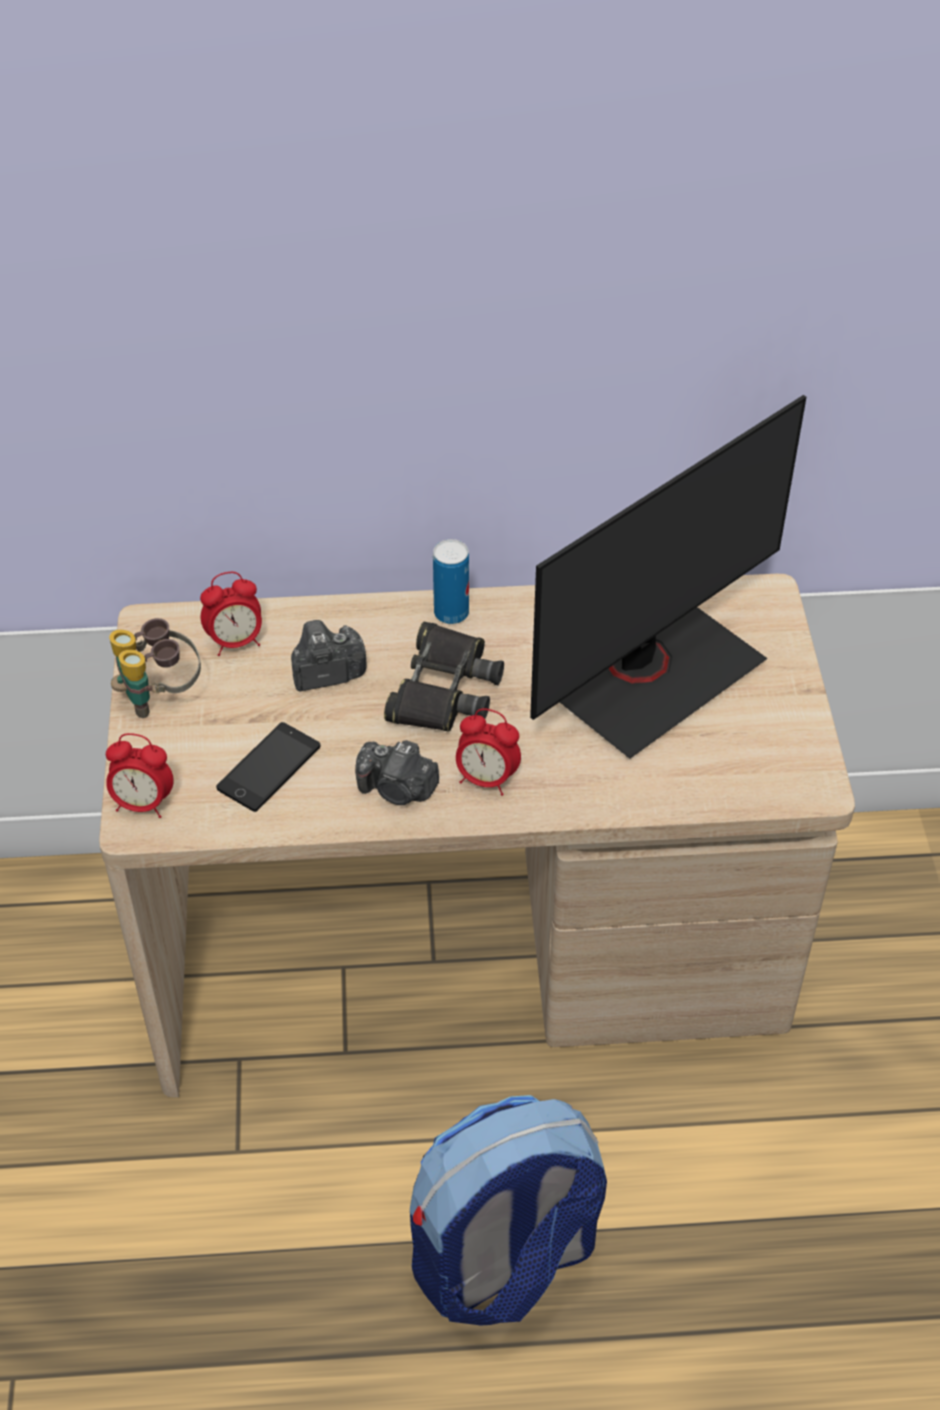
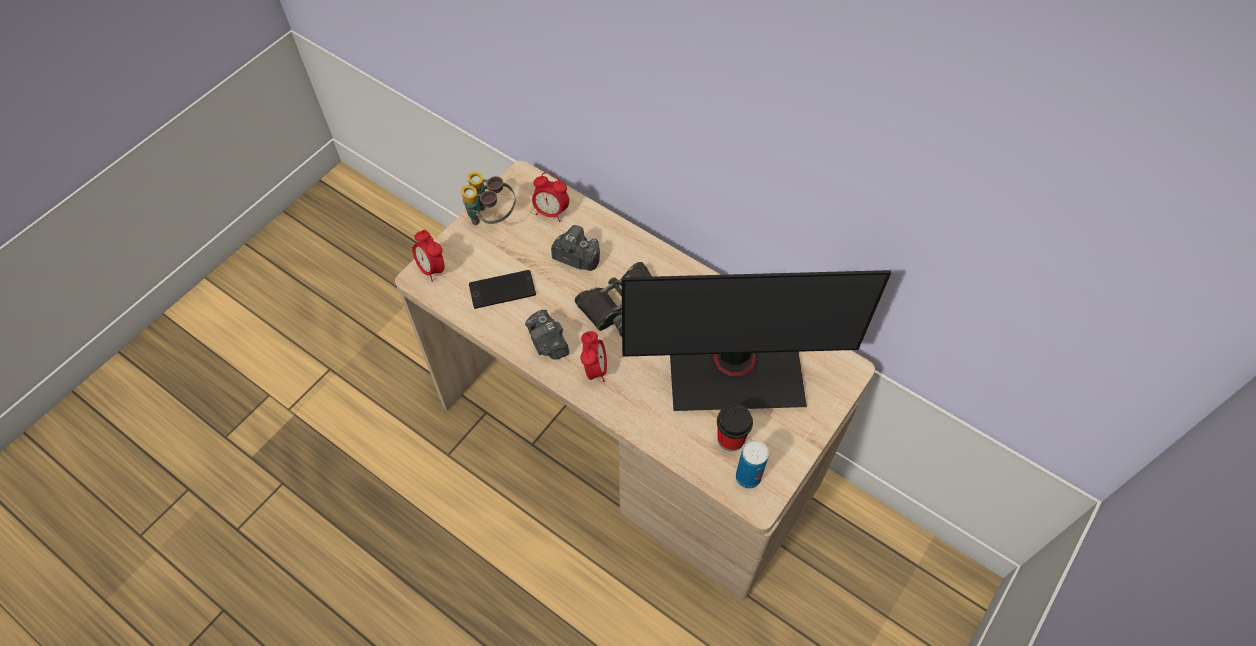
camera: 40 degrees right, 10 degrees up
(451, 613) = (668, 265): can -> can (748, 477)
(486, 779) = (594, 369): alarm clock -> alarm clock turned 150 degrees counterclockwise
(503, 1261) = (509, 598): backpack -> none
(720, 747) = (730, 439): none -> cup

